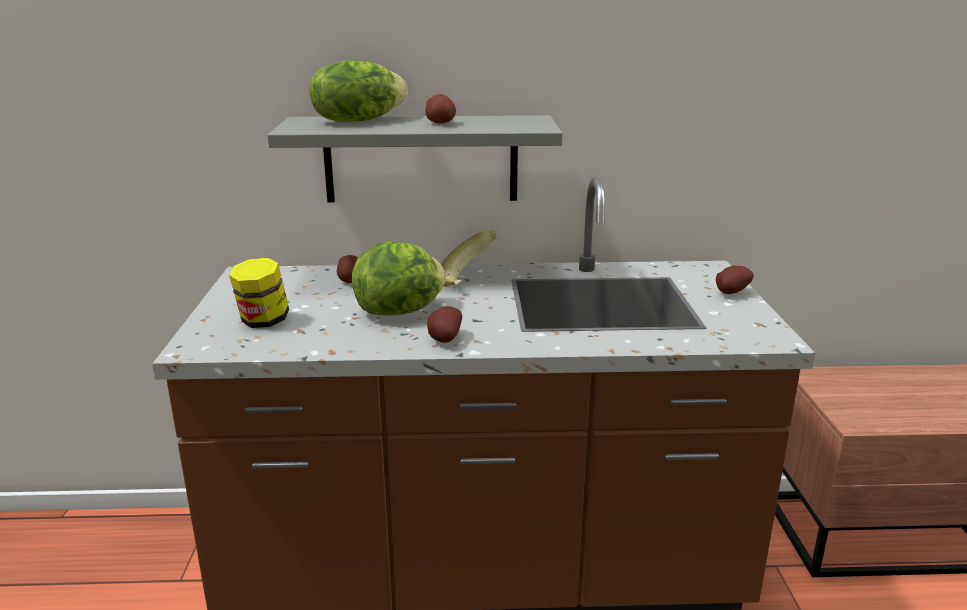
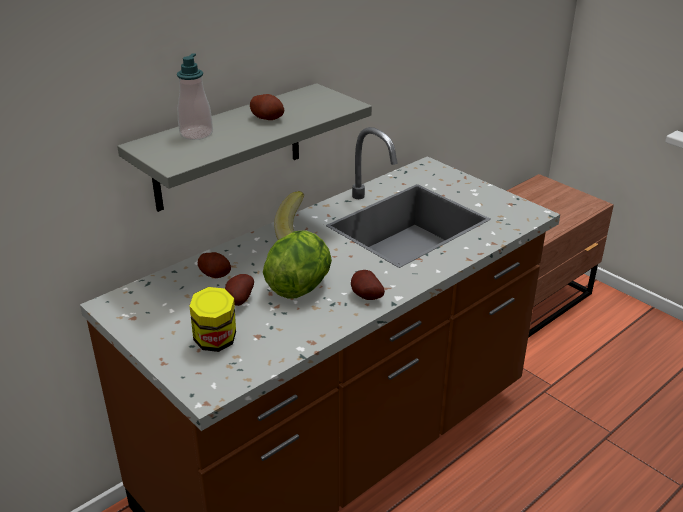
camera: 40 degrees left, 10 degrees up
(358, 120) = (196, 134): lettuce -> soap dispenser
(730, 293) = (466, 184): potato -> potato (238, 300)

